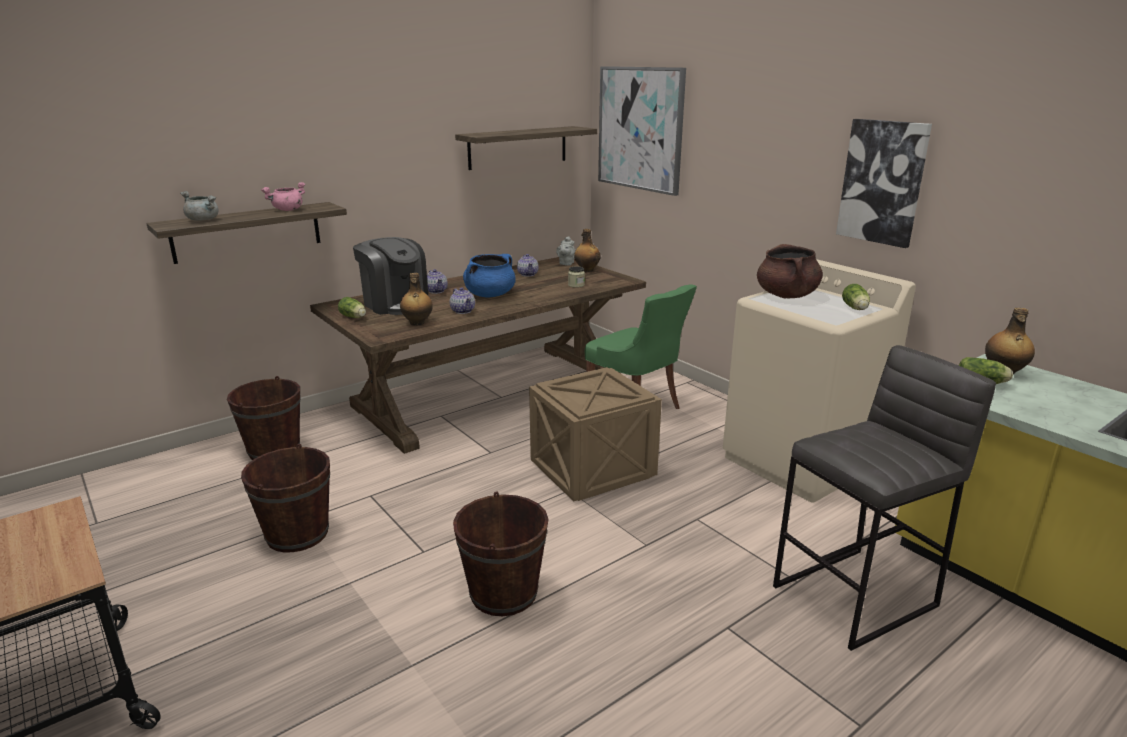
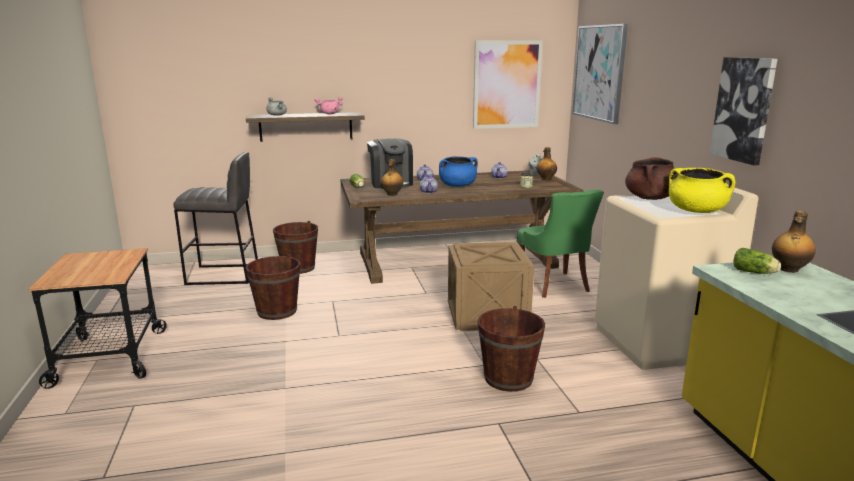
camera: 25 degrees right, 5 degrees down
(504, 593) = (367, 367): brown bucket -> brown bucket (508, 378)
(518, 147) = (506, 84): shelf -> picture
(855, 308) = (696, 211): lettuce -> yellow cooking pot
(856, 596) = (619, 433): grey stool -> grey stool (223, 275)

